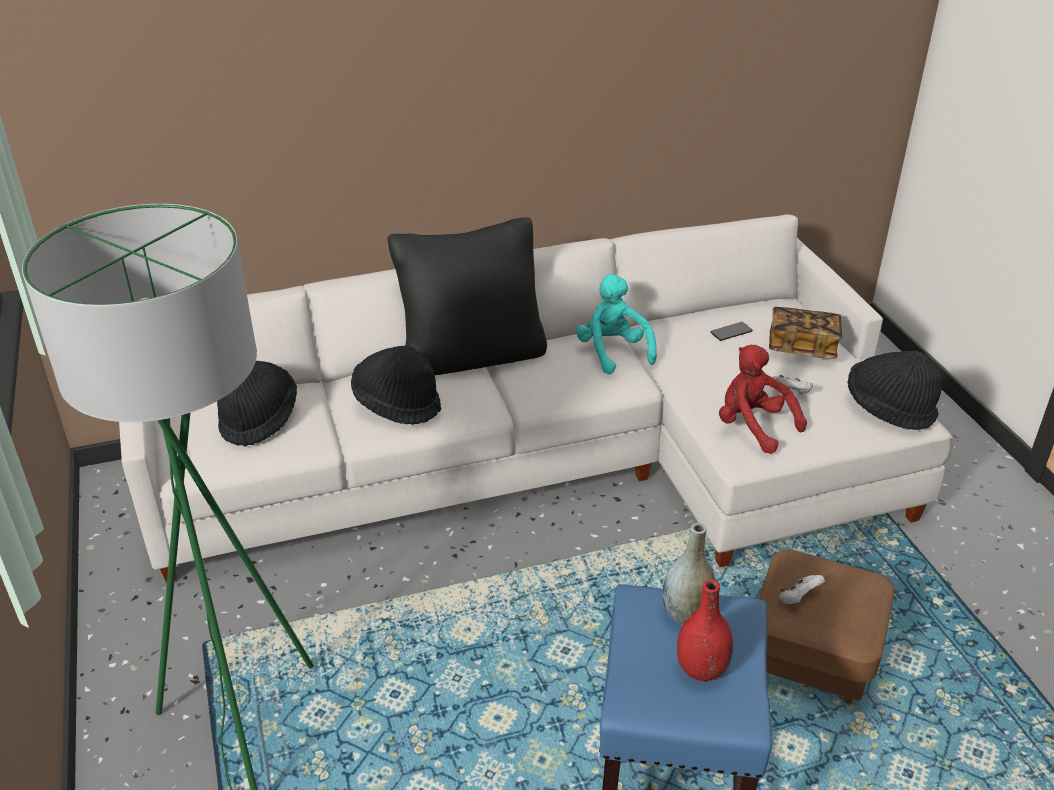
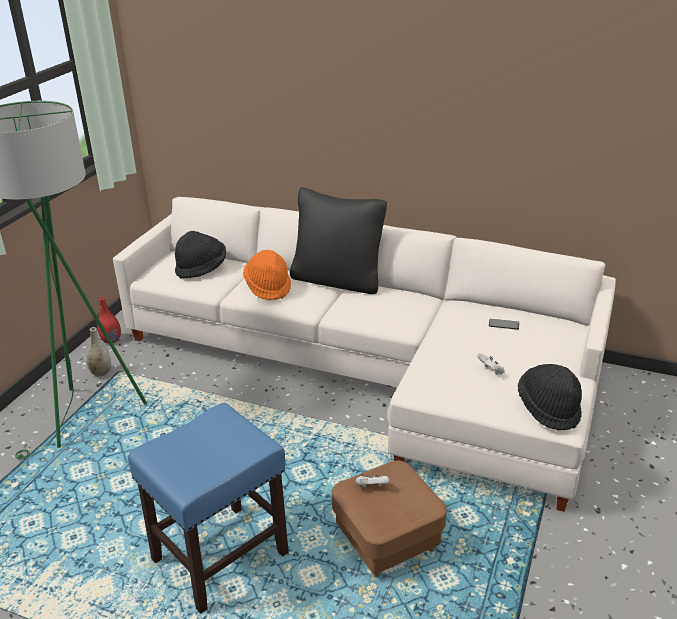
camera: 40 degrees right, 5 degrees down
(397, 404) = (268, 287): black hat -> orange hat
(613, 352) = (418, 308): turquoise plush toy -> none
(686, 614) = (232, 430): grey vase -> grey vase (101, 372)
(701, 669) = (202, 457): red vase -> red vase (111, 340)
(753, 426) = (443, 379): red plush toy -> none
(802, 347) = (539, 350): book -> none

